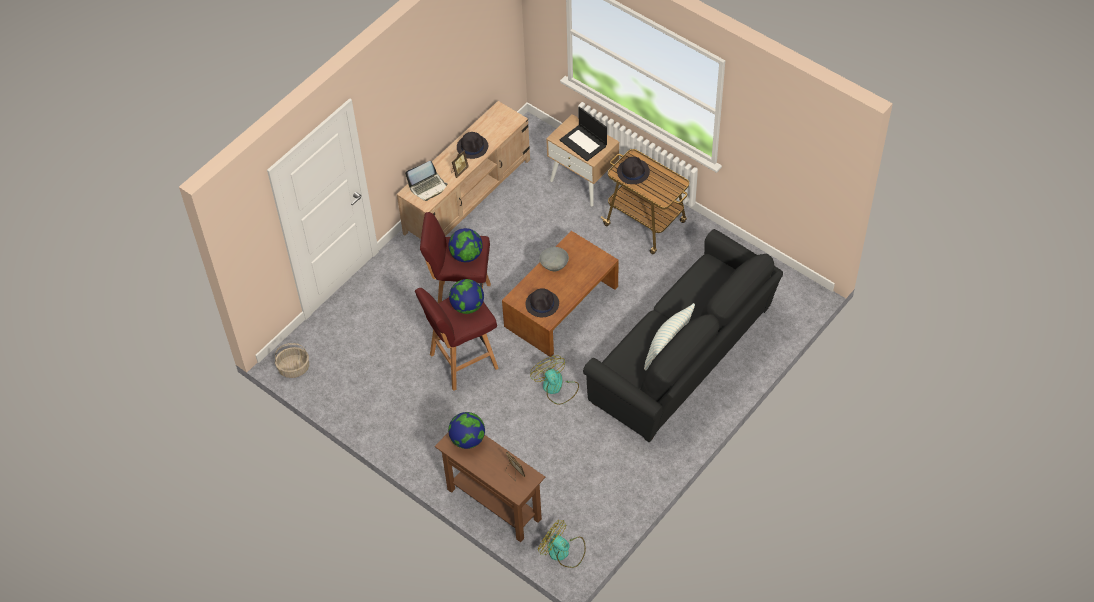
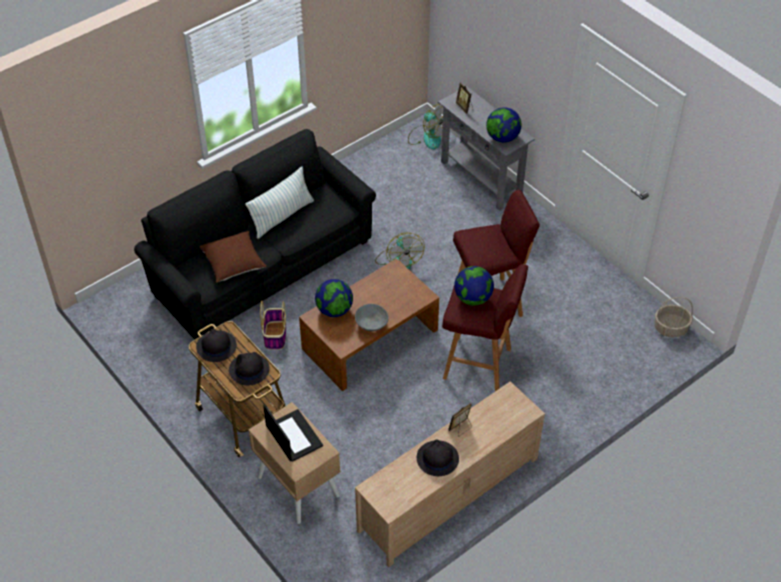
camera: 170 degrees left, 5 degrees down
(428, 187) = (504, 414): laptop -> none
(467, 306) = (481, 246): globe -> globe (334, 310)
(494, 504) = (481, 179): brown console table -> grey console table
(542, 304) = (396, 285): black hat -> black hat (216, 347)
(645, 294) = (275, 335): none -> basket
(692, 290) = (233, 264): none -> brown pillow

